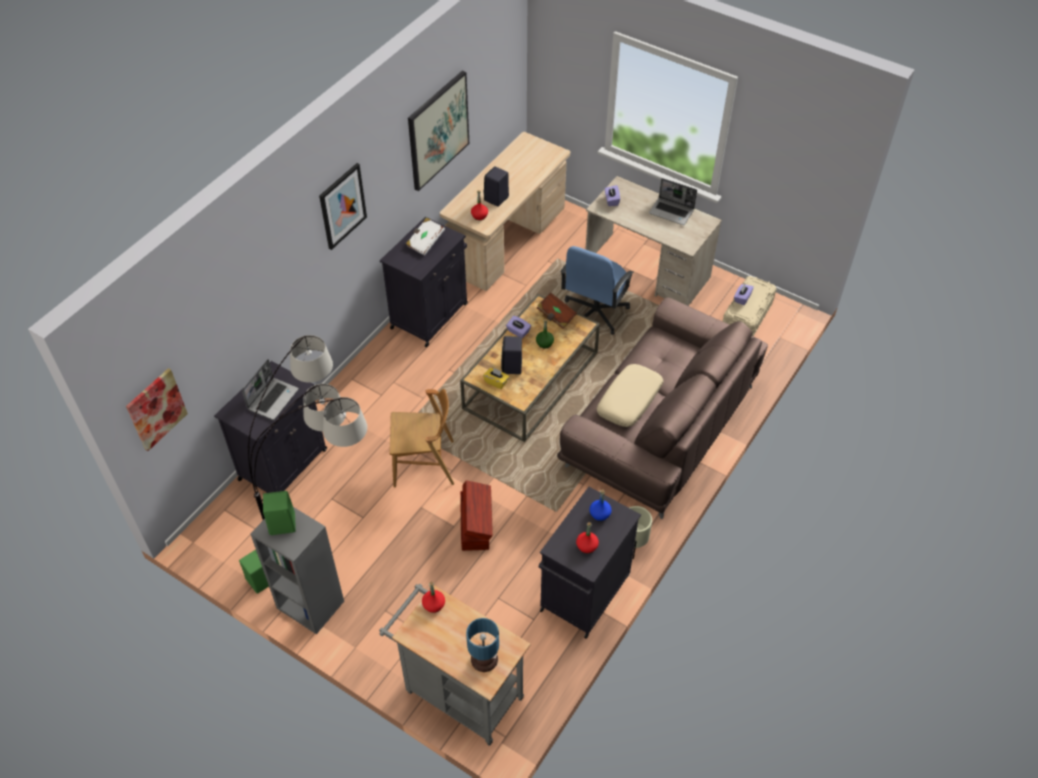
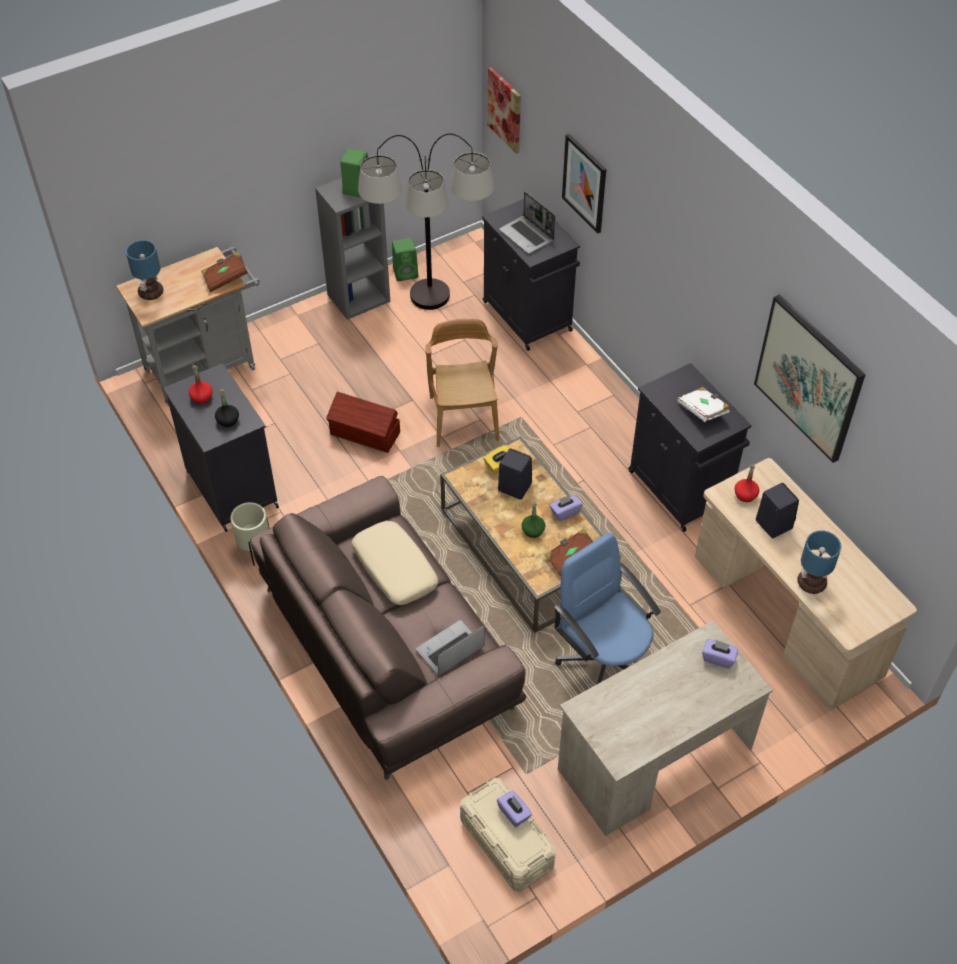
camera: 115 degrees right, 0 degrees up
(342, 206) = (683, 244): picture -> picture (585, 183)
(424, 464) = (464, 418): brown chair -> brown chair turned 150 degrees clockwise
(434, 605) = (225, 278): red bottle -> brown book
(533, 174) = (810, 583): none -> table lamp
(600, 514) = (228, 421): blue bottle -> black bottle
(672, 212) = (661, 723): laptop -> laptop (449, 650)

